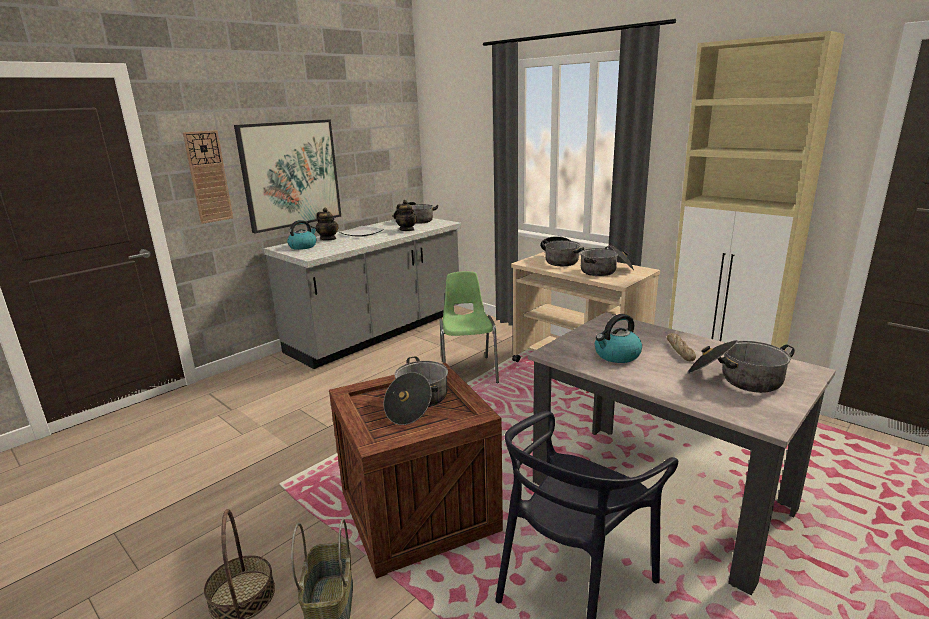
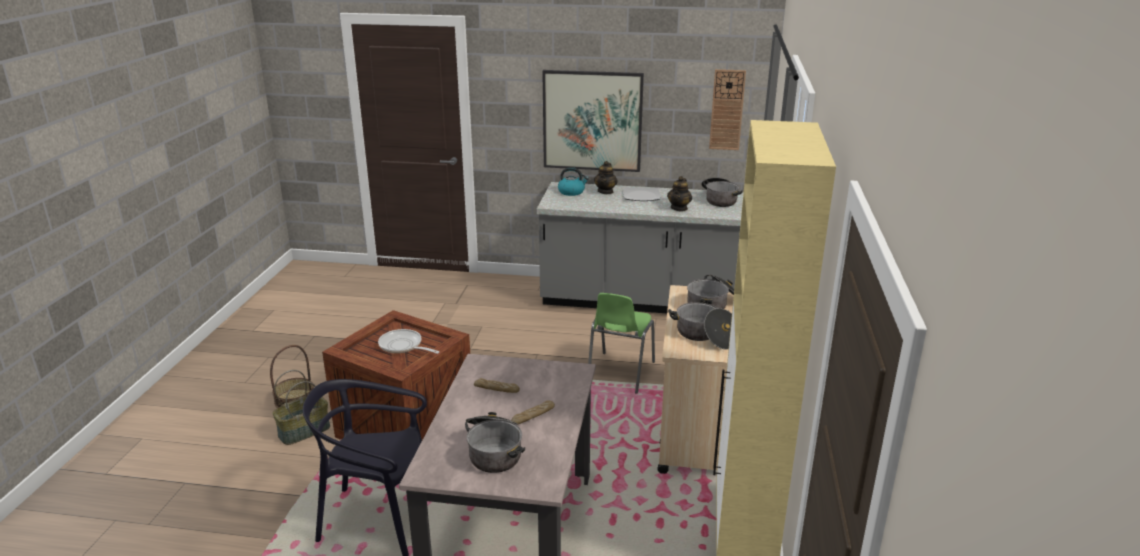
camera: 55 degrees right, 5 degrees up
(208, 177) = (513, 111): wall clock -> wall clock (727, 110)
(417, 403) = (403, 346): cooking pot -> frying pan
(468, 371) = (619, 373): green chair -> green chair turned 150 degrees clockwise
(616, 355) = (496, 390): kettle -> bread

